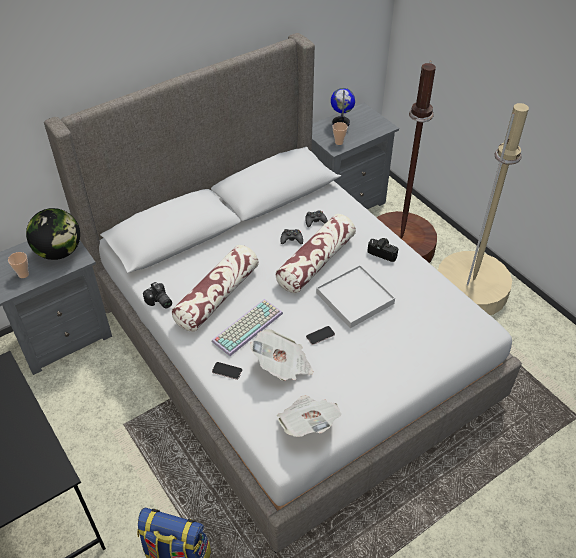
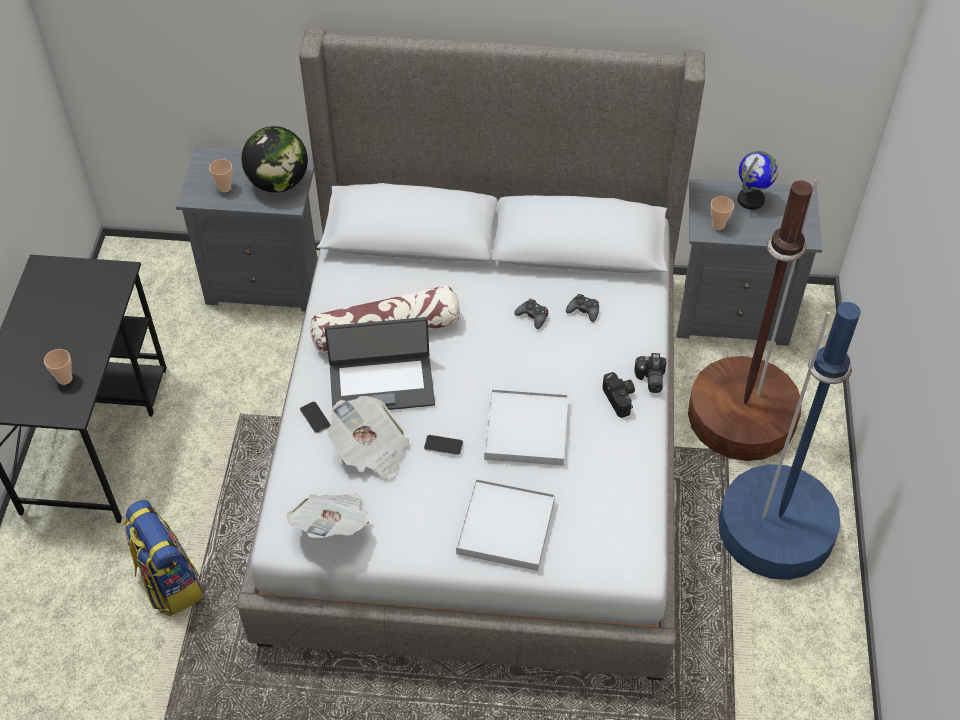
camera: 40 degrees right, 5 degrees up
(29, 459) = (65, 379): none -> cup
(159, 302) = (324, 300): camera -> camera (649, 379)
(247, 326) = (381, 384): keyboard -> laptop
(316, 262) = (531, 360): pillow -> none
(402, 355) = (506, 527): none -> white tray
(470, 290) = (776, 529): beige floor lamp -> blue floor lamp

